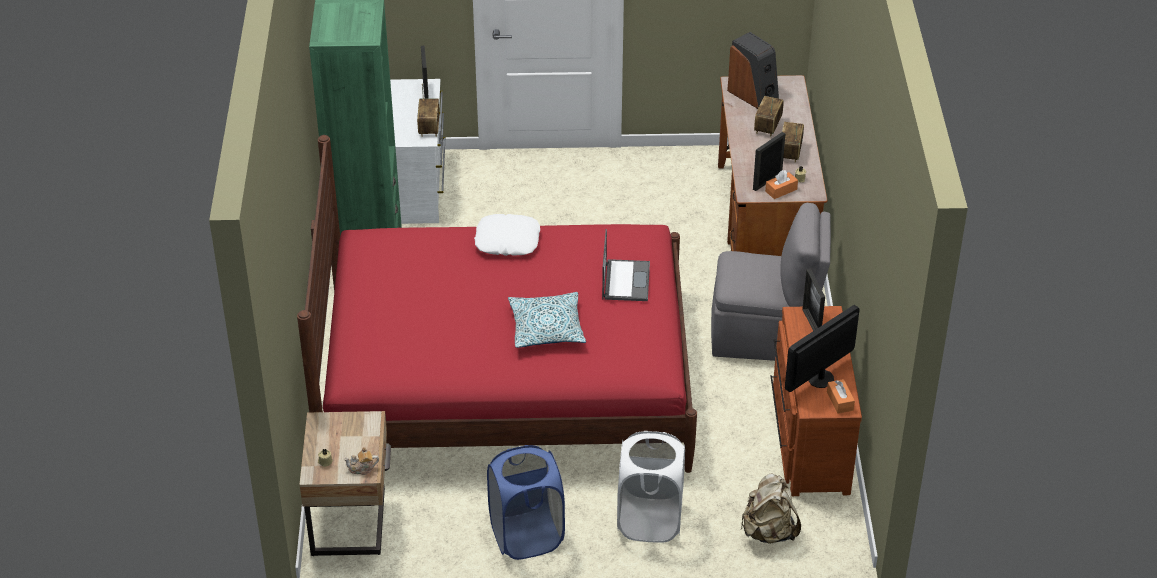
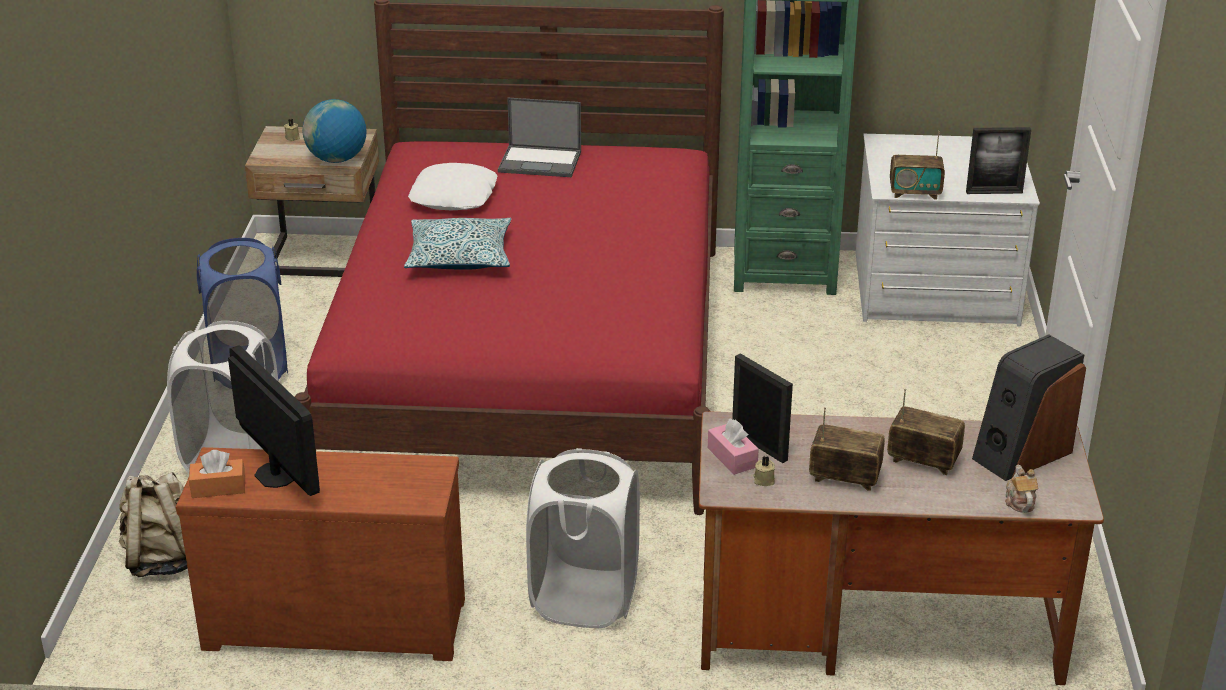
camera: 95 degrees right, 10 degrees down
(362, 468) = (271, 155): teapot -> teapot (1019, 501)
(369, 426) = (337, 159): none -> globe
(507, 240) = (653, 239): white pillow -> white pillow (454, 197)
(625, 280) = (546, 319): laptop -> laptop (541, 162)
(764, 335) = (584, 599): grey chair -> white laundry basket
(781, 190) = (732, 457): orange tissue box -> pink tissue box
(811, 323) = (408, 479): picture frame -> none

